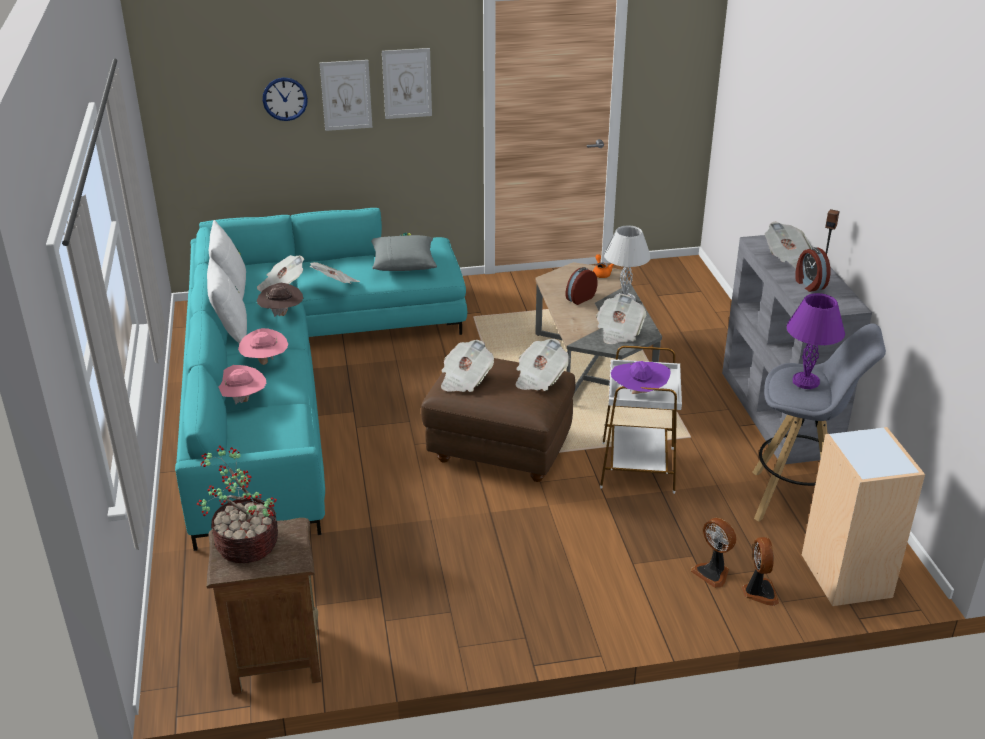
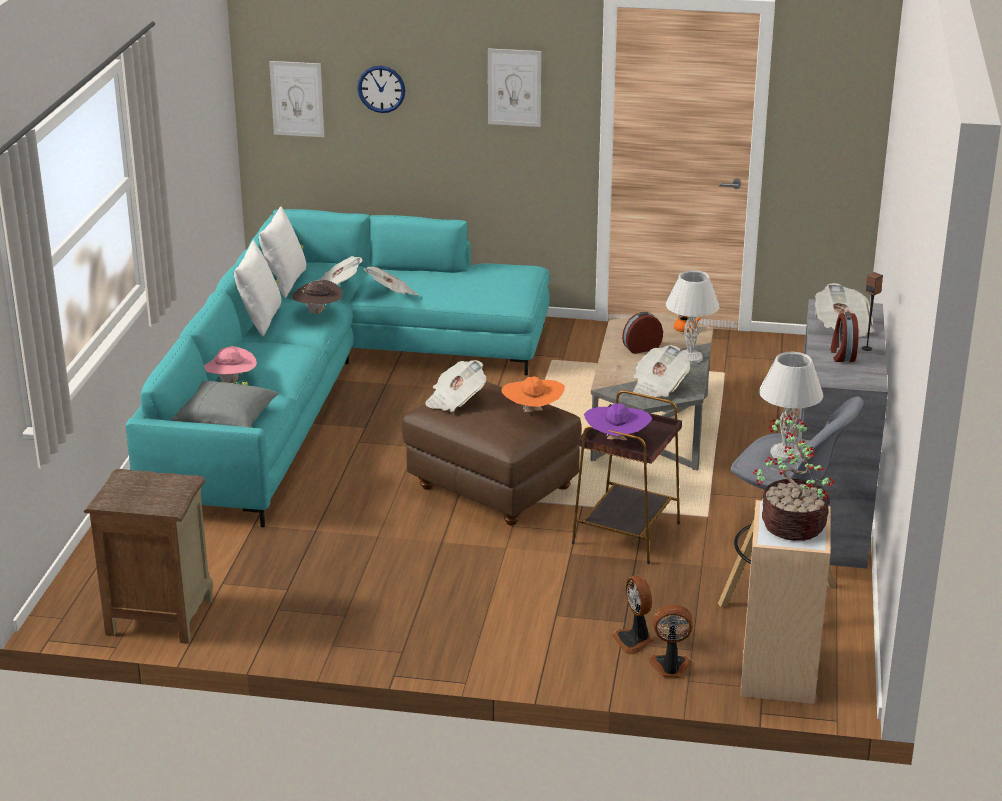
camera: 20 degrees right, 5 degrees down
(245, 544) = (136, 485): potted plant -> potted plant (791, 524)
(265, 362) = (273, 353): pink hat -> none
(346, 95) = (447, 92): picture -> picture (297, 99)
(403, 264) = (477, 286): grey pillow -> grey pillow (226, 420)
(539, 378) = (532, 412): newspaper -> orange hat
(637, 468) = (625, 534): white side table -> brown side table
(759, 592) = (670, 667): fan -> fan turned 105 degrees counterclockwise
(806, 382) = (785, 454): purple table lamp -> white table lamp

